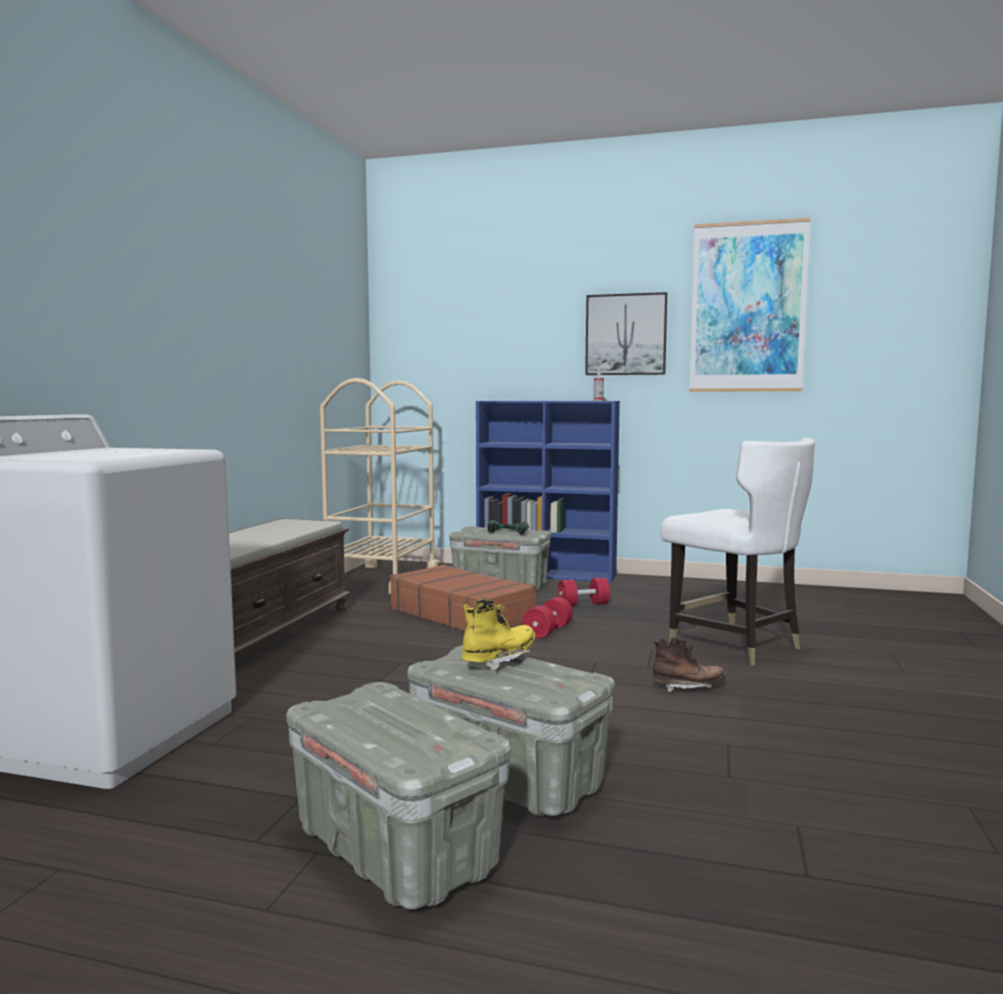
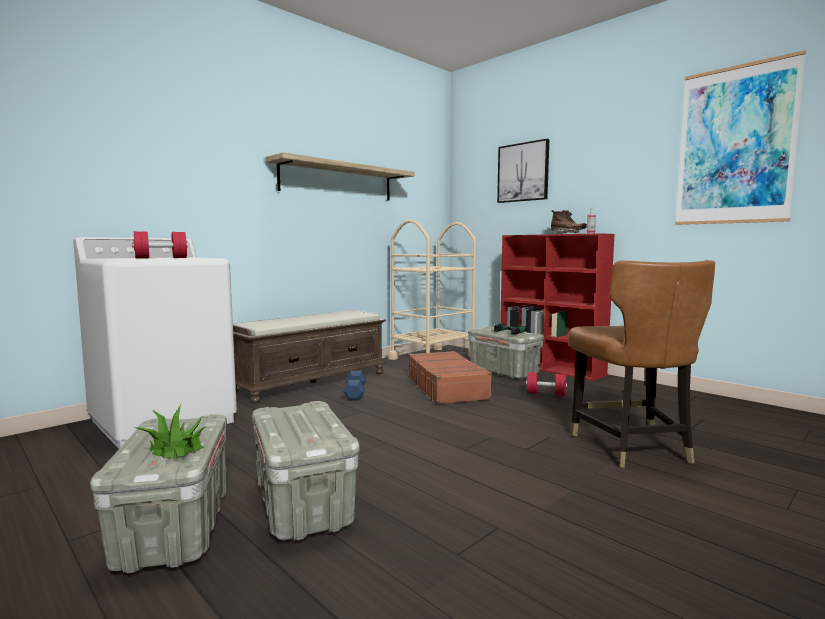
camera: 30 degrees right, 0 degrees up
(255, 317) = (338, 181): none -> shelf
(351, 642) = (355, 393): none -> blue dumbbell
(430, 727) = (176, 448): none -> potted plant
(499, 661) = (309, 415): yellow boot -> none
(547, 574) = (551, 368): blue bookcase -> red bookcase
(548, 631) = (489, 408): red dumbbell -> red dumbbell (161, 258)
(626, 334) = (623, 179): picture -> picture (523, 172)
(688, 688) = (534, 473): brown boot -> brown boot (568, 234)
(735, 645) = (631, 447): white chair -> brown chair

